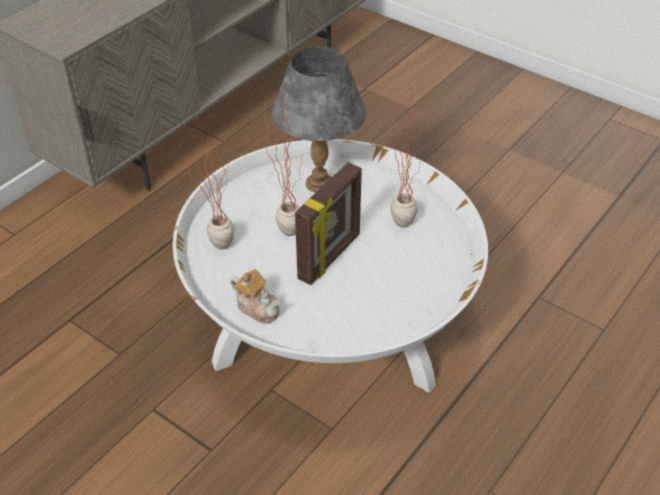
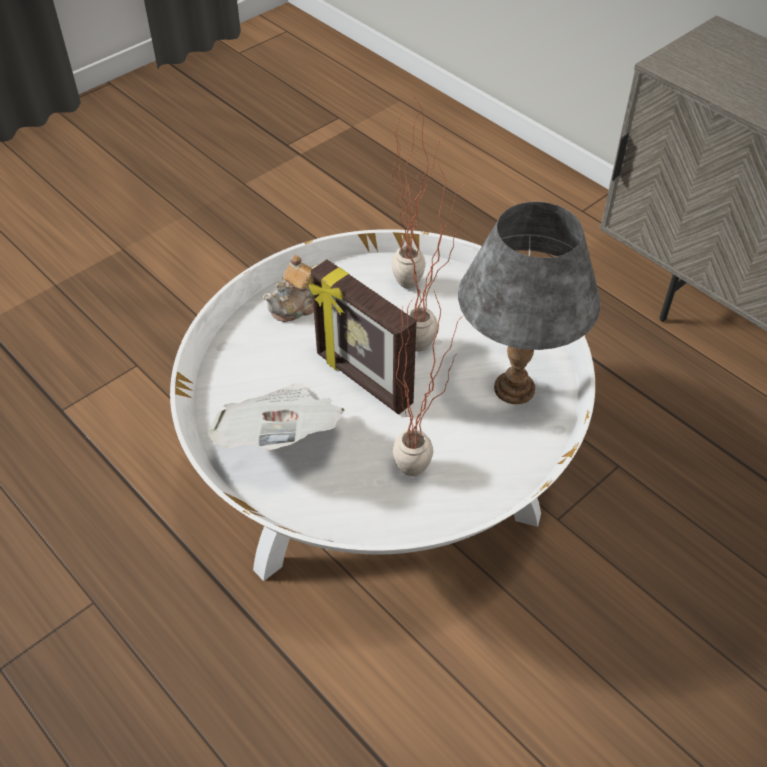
camera: 100 degrees right, 5 degrees up
(397, 293) = (280, 438): none -> newspaper

